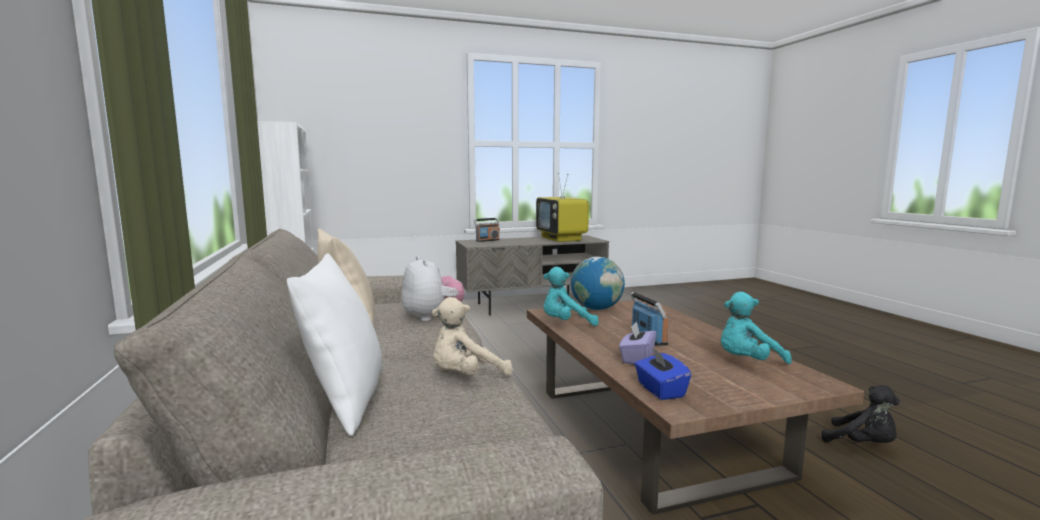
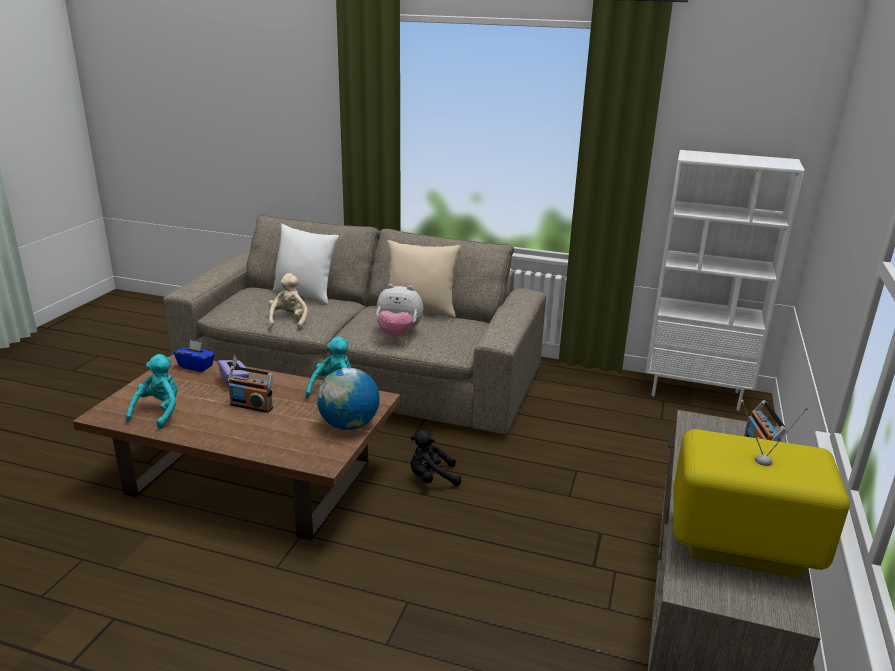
camera: 125 degrees right, 15 degrees up
(862, 444) = (73, 561): black plush toy -> black plush toy (432, 478)

